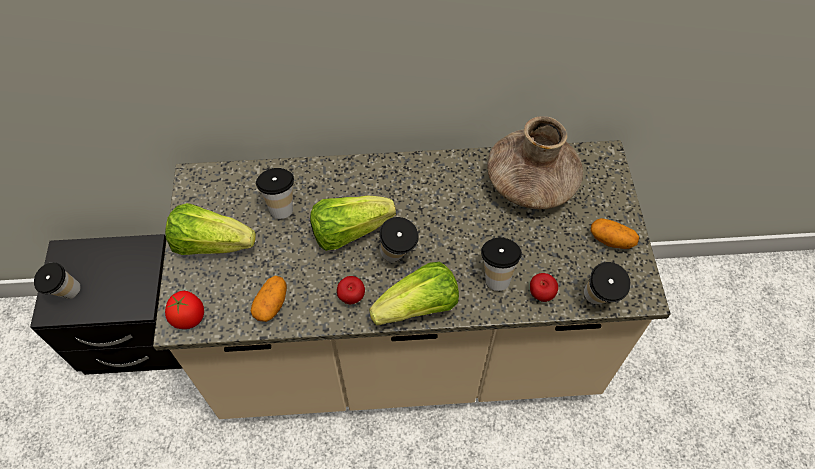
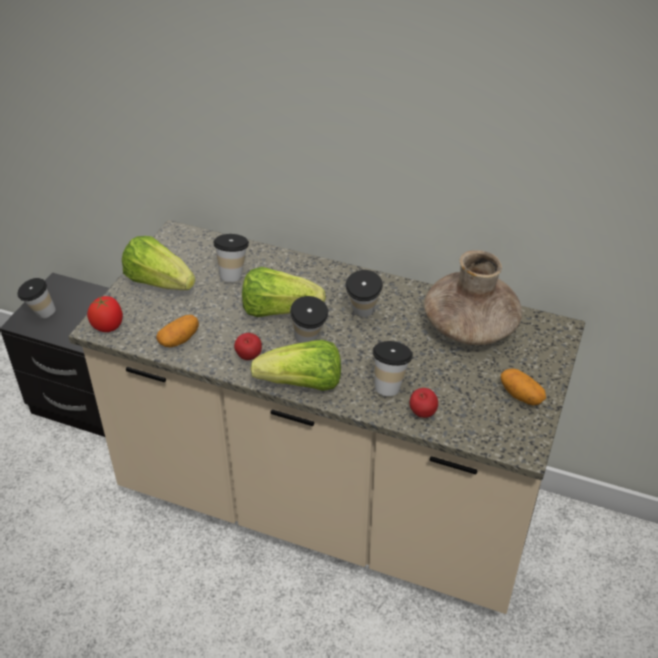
camera: 25 degrees right, 15 degrees down
(598, 301) = (476, 438): cup -> cup (363, 315)

